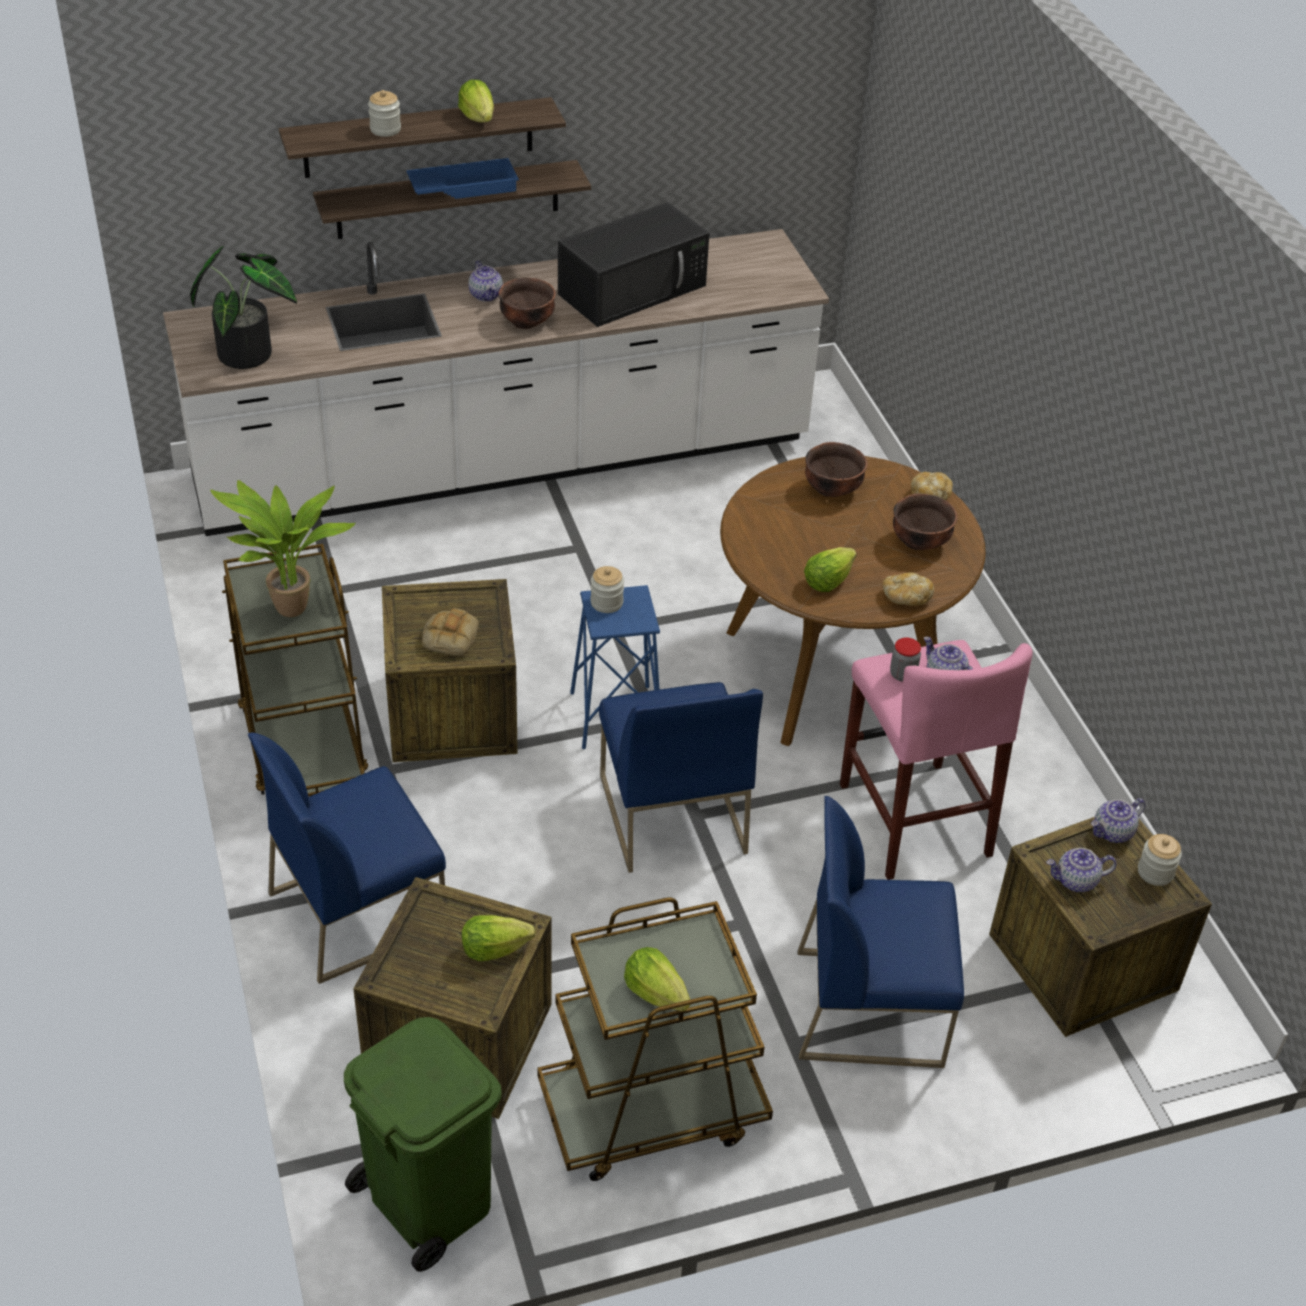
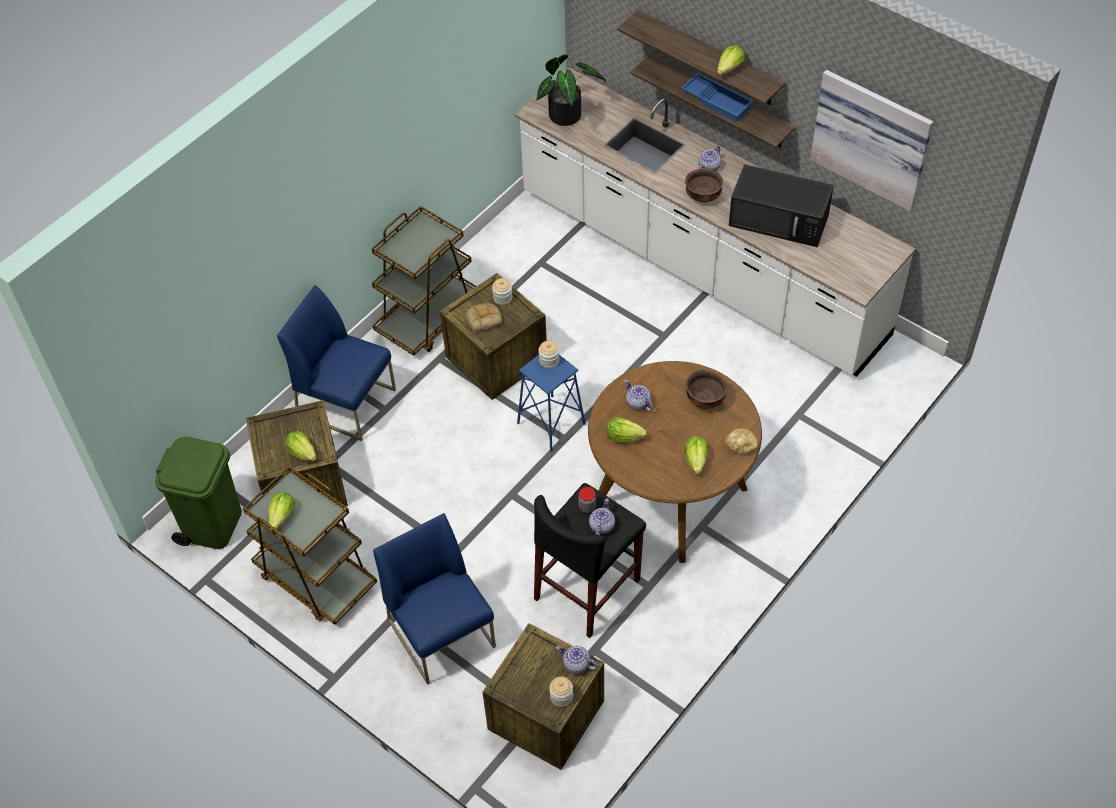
camera: 60 degrees right, 10 degrees up
(290, 613) = (411, 250): potted plant -> none
(385, 129) = (679, 44): jar -> jar (502, 298)
(670, 813) = (504, 483): blue chair -> none
(696, 100) = (873, 137): none -> picture
(905, 598) = (640, 477): bread -> none
(914, 819) = (587, 589): pink stool -> black stool
(920, 541) = (696, 460): brown bowl -> lettuce
(1076, 881) = (525, 663): teapot -> teapot (637, 403)

